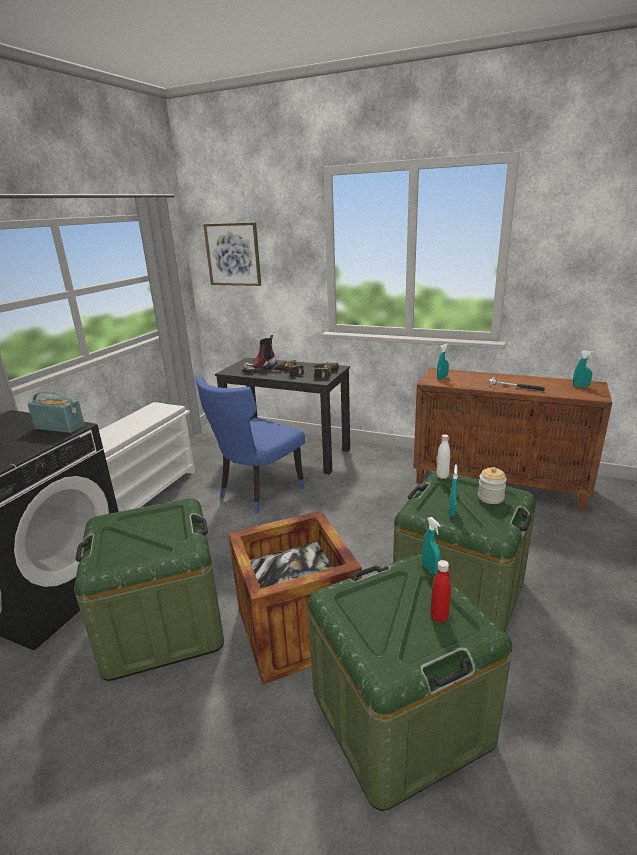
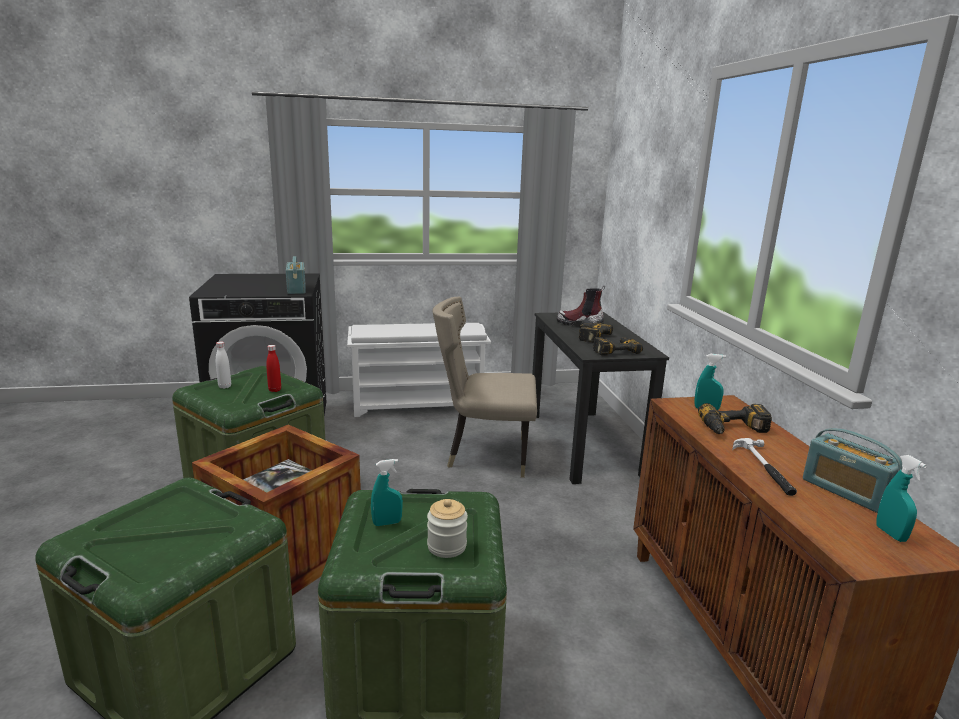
camera: 55 degrees right, 5 degrees down
(233, 254) = (631, 183): picture -> none
(257, 492) = (484, 454): blue chair -> beige chair
(430, 568) = (247, 529): turquoise spray bottle -> none
(439, 617) = (163, 554): red bottle -> red bottle (275, 390)
(442, 476) = (472, 498): white bottle -> white bottle (225, 386)
(471, 380) = (734, 429): none -> power drill
(544, 381) = (846, 492): none -> radio

